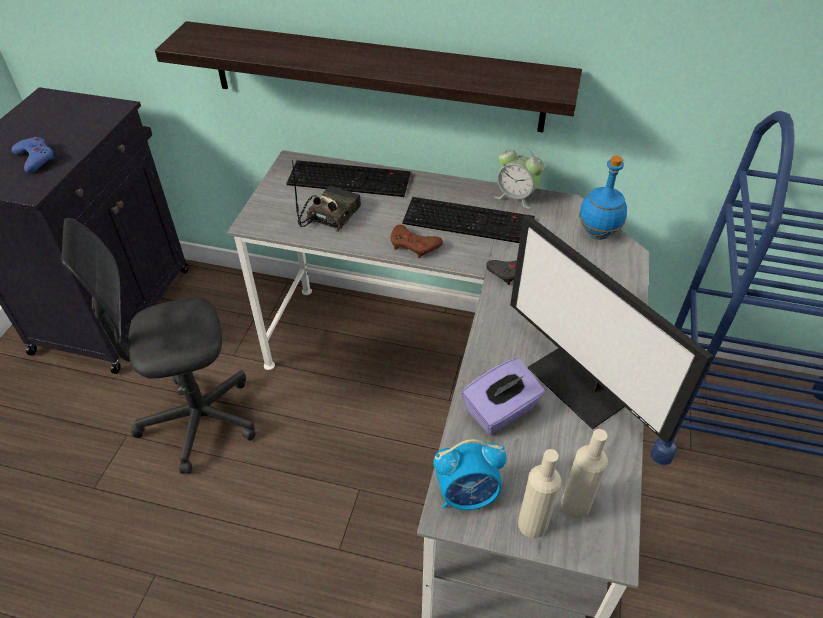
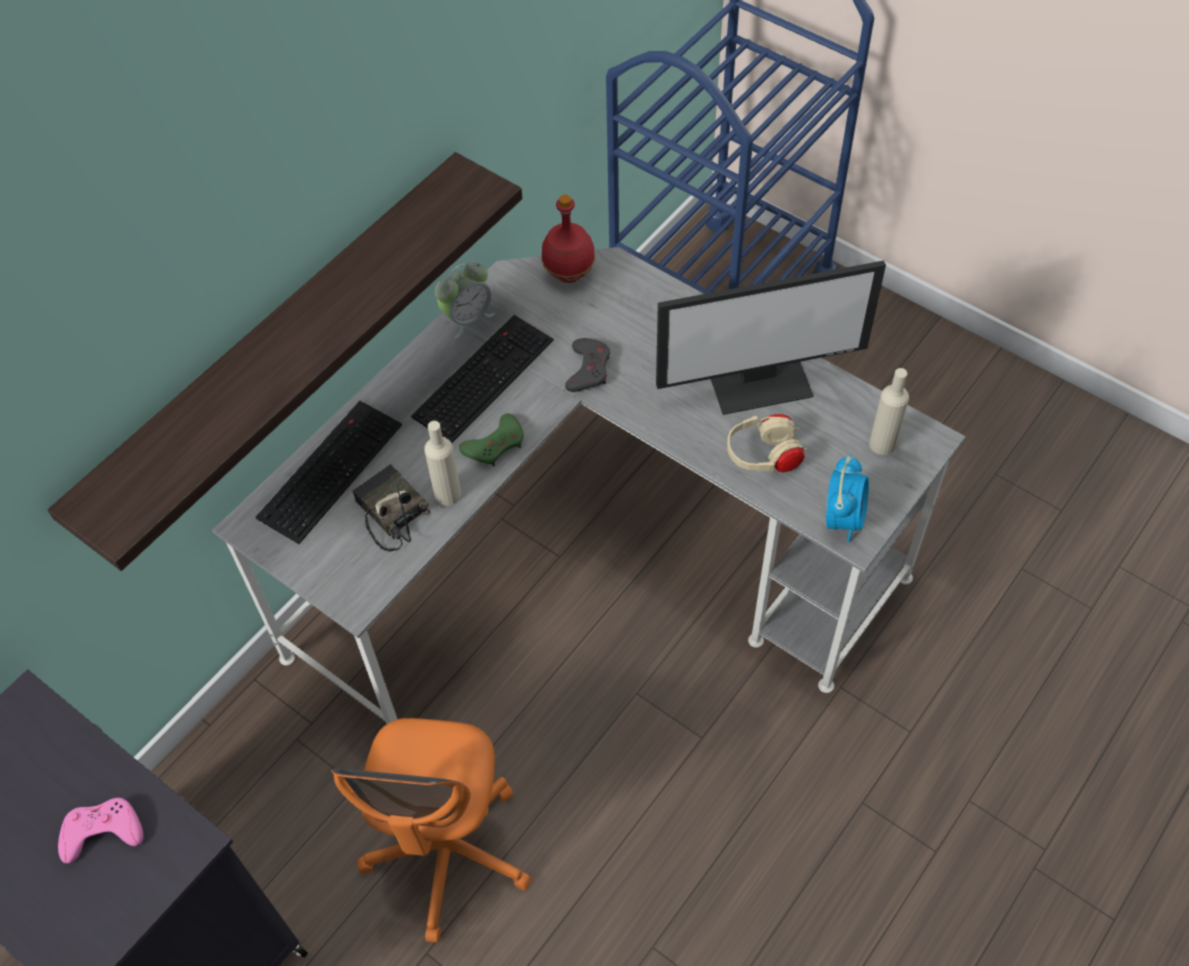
camera: 65 degrees left, 10 degrees up
(35, 158) = (102, 832): blue game controller -> pink game controller
(199, 420) = (448, 853): grey office chair -> orange office chair
(414, 245) = (495, 445): brown game controller -> green game controller
(501, 411) = (764, 456): purple tissue box -> beige headphones
(532, 524) = (888, 482): beige bottle -> beige bottle (447, 494)
(597, 234) = (570, 274): blue bottle -> red bottle

